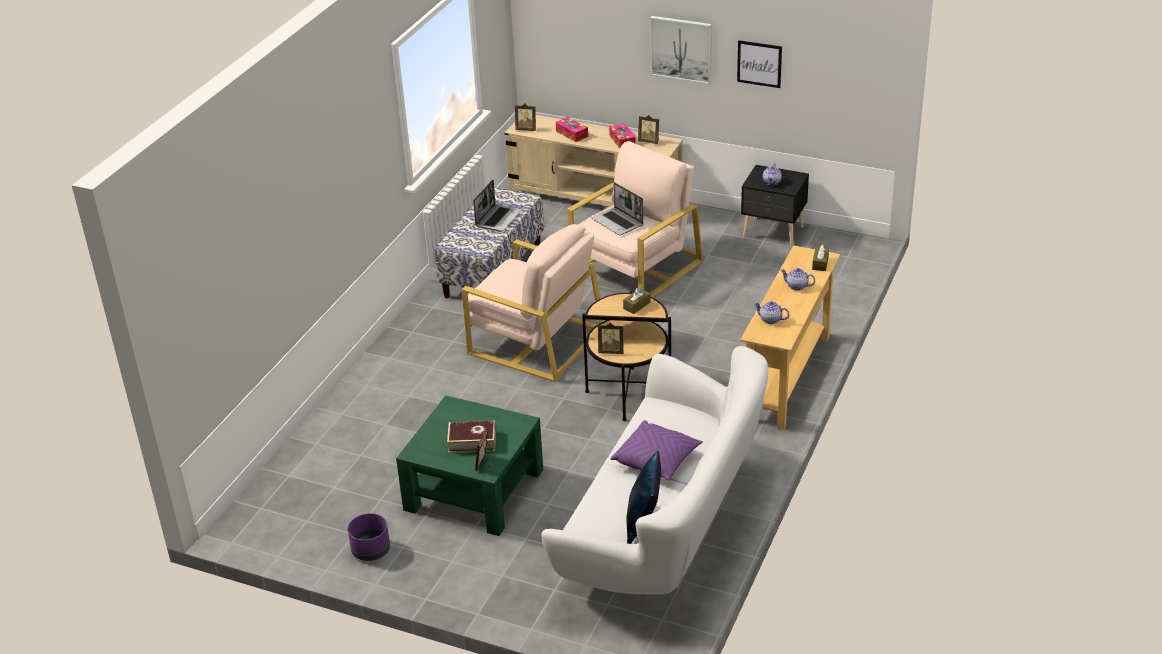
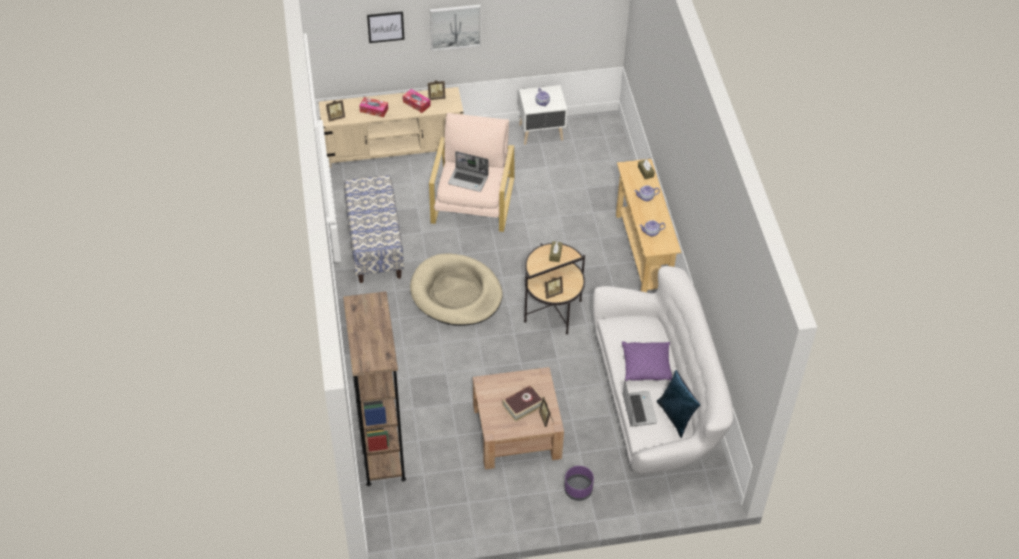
camera: 35 degrees left, 15 degrees up
(318, 445) = (381, 446): none -> brown bookcase
(371, 550) = (490, 509): purple planter -> purple planter (578, 490)
(474, 489) = (516, 431): green coffee table -> brown coffee table
(498, 218) = (377, 208): laptop -> laptop (638, 409)
(535, 340) = (456, 293): beige armchair -> beige dog bed
(759, 64) = (519, 22): picture -> picture (385, 27)
(773, 232) = (542, 133): black nightstand -> white nightstand

